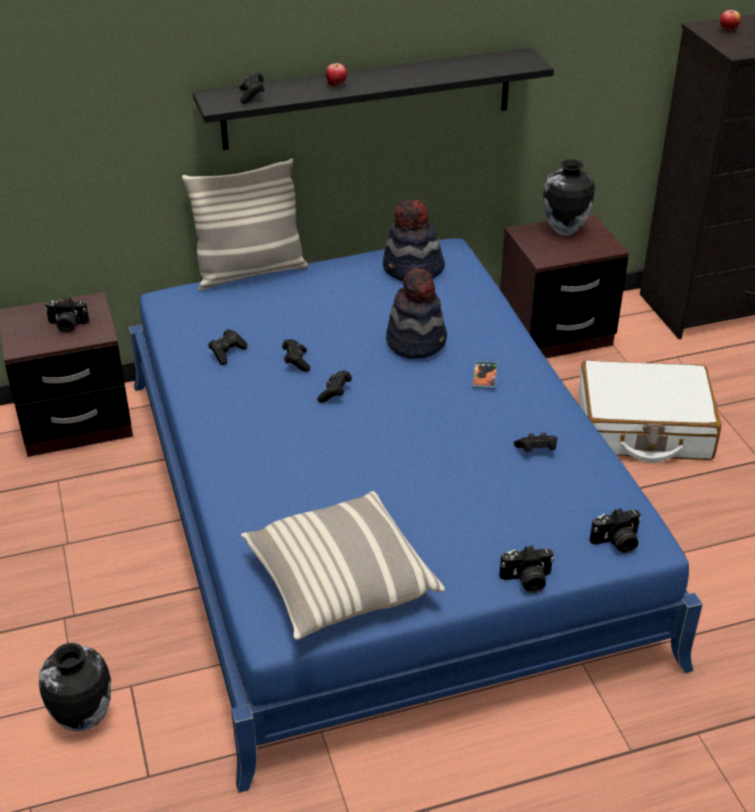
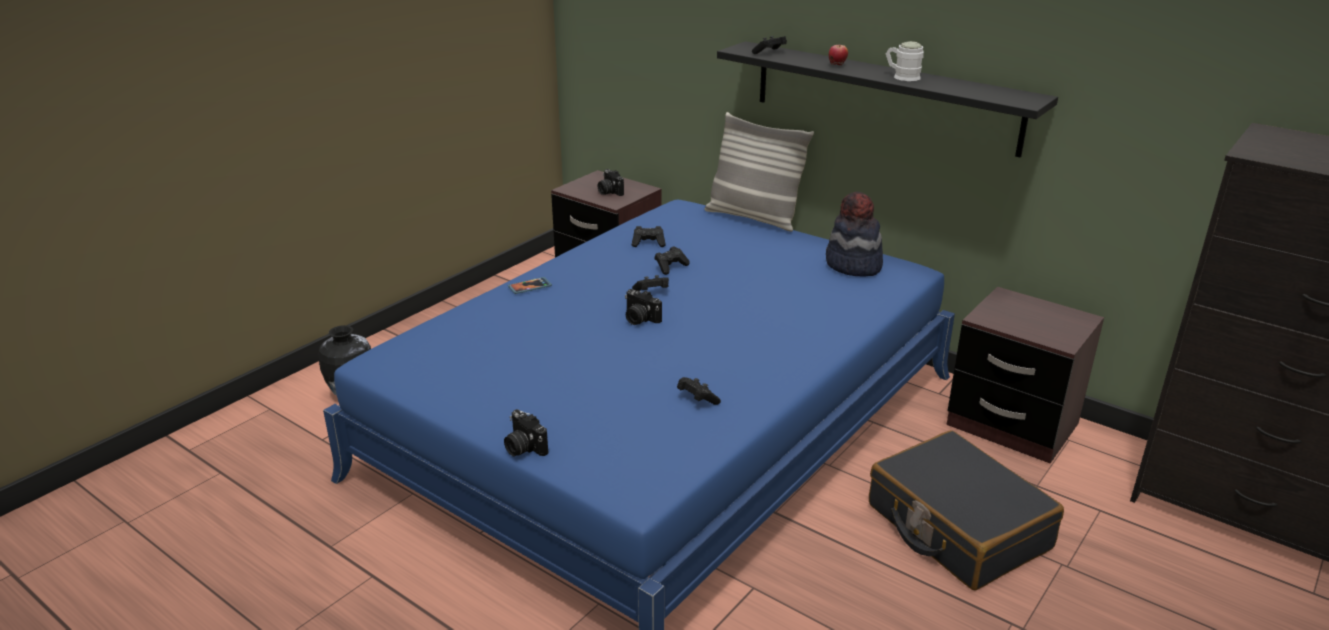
camera: 55 degrees right, 10 degrees down
(340, 582) = (444, 369): pillow -> none
(406, 75) = (902, 76): none -> white mug
(416, 341) = (762, 299): hat -> none
(484, 376) = (764, 344): phone -> phone (530, 287)
(563, 230) = (1046, 312): vase -> none
(617, 542) = (619, 478): camera -> camera (639, 319)
(643, 428) = (957, 527): white suitcase -> black suitcase
(728, 31) = (1290, 140): apple -> none

